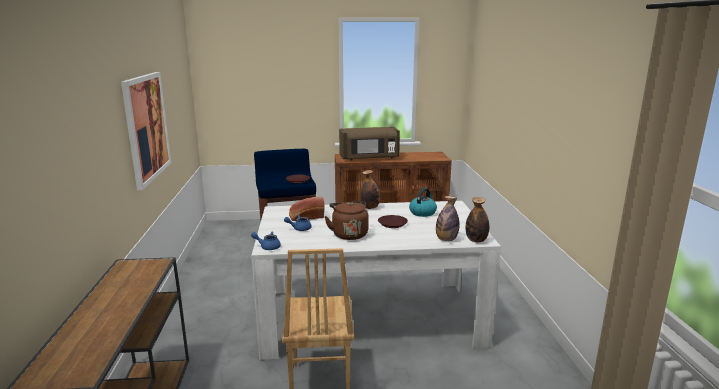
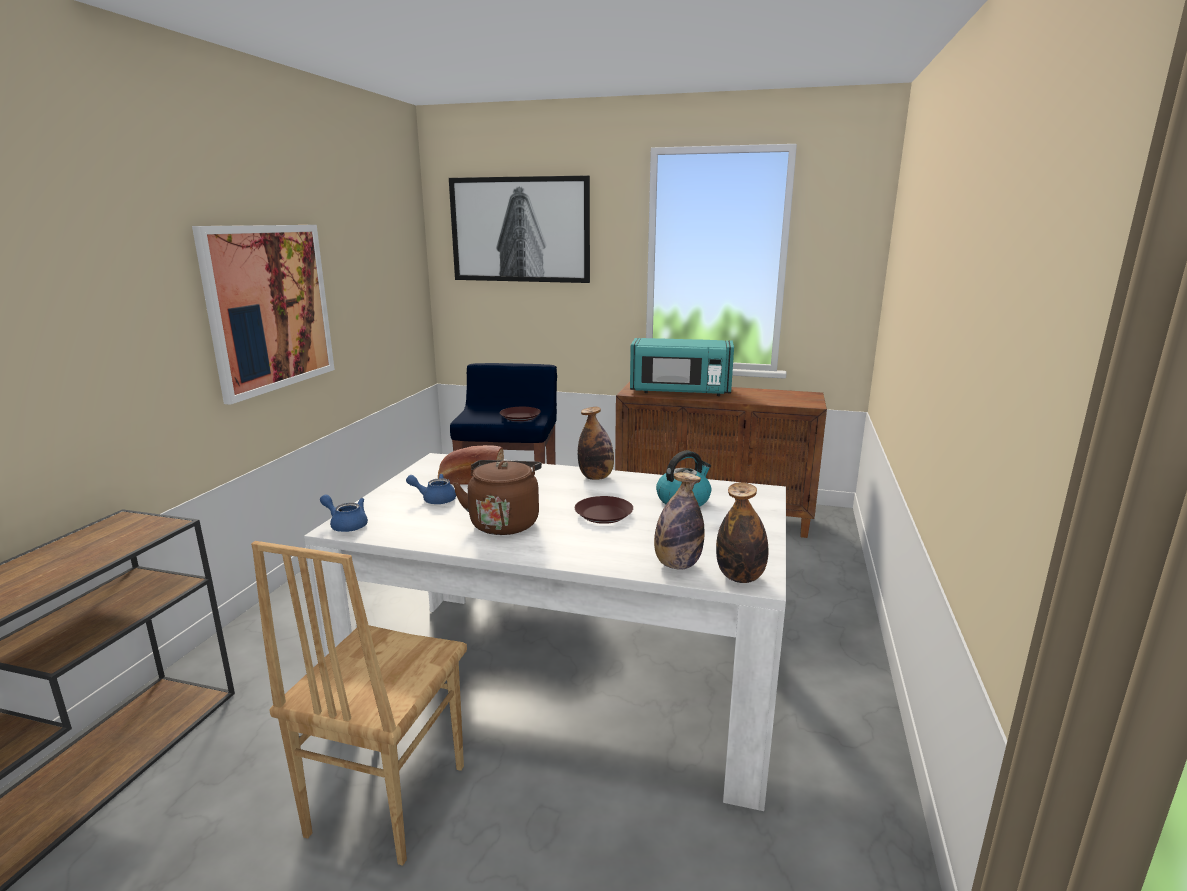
camera: 20 degrees right, 0 degrees up
(257, 65) = (519, 230): none -> picture
(369, 158) = (680, 392): brown microwave -> turquoise microwave

